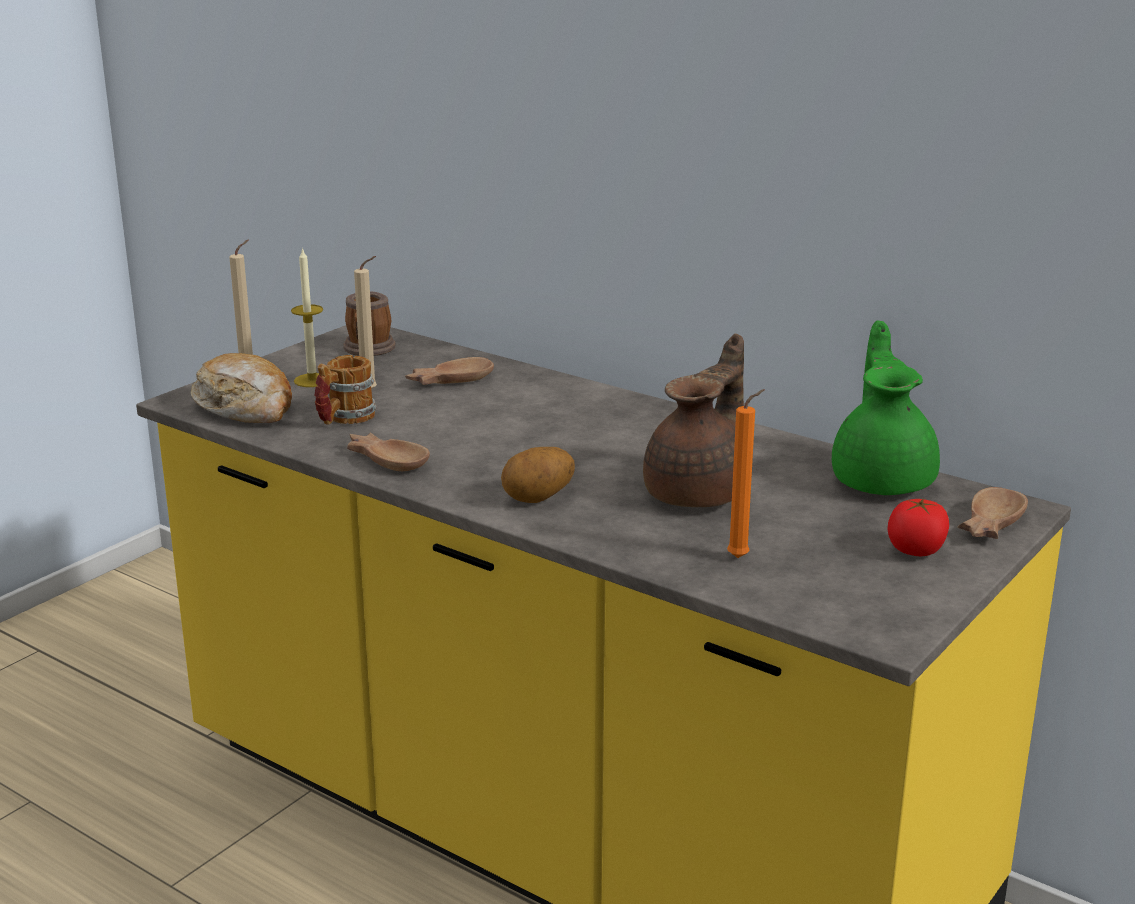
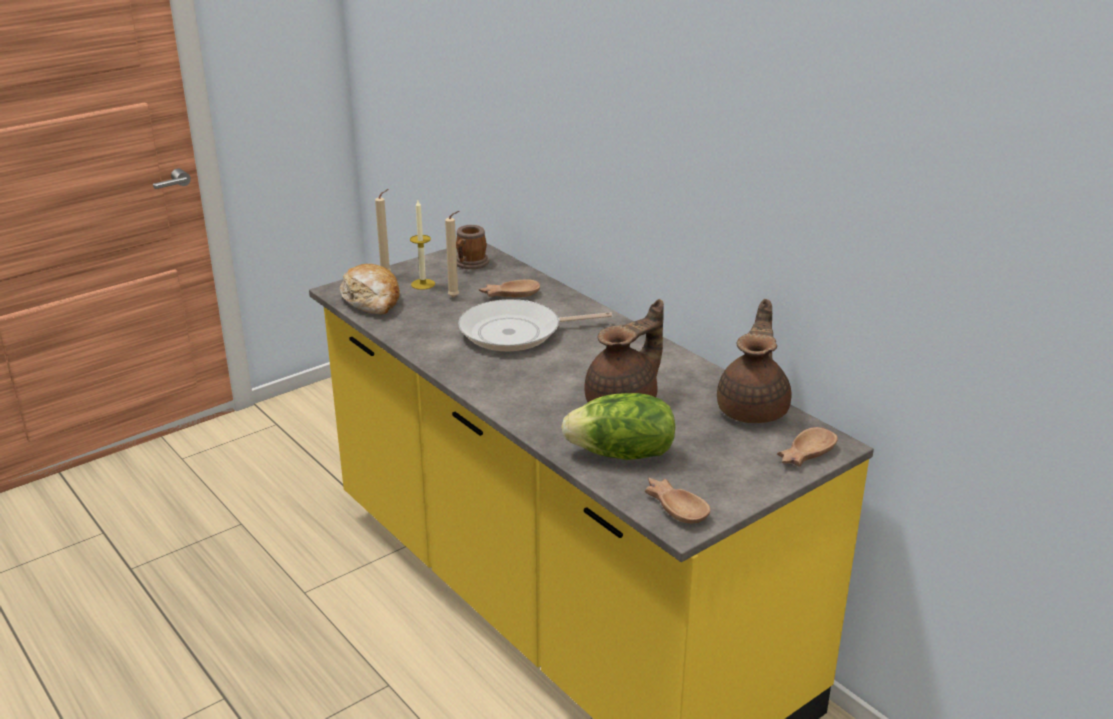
camera: 15 degrees right, 5 degrees up
(344, 419) = (428, 316): mug -> none
(388, 459) = (439, 350): brown bowl -> brown bowl (676, 506)
(489, 425) = (516, 333): none -> frying pan
(538, 498) = (517, 392): potato -> none
(741, 557) = (622, 454): orange candle -> lettuce
(883, 479) = (754, 409): green teapot -> brown teapot
(915, 550) = (741, 466): tomato -> none

